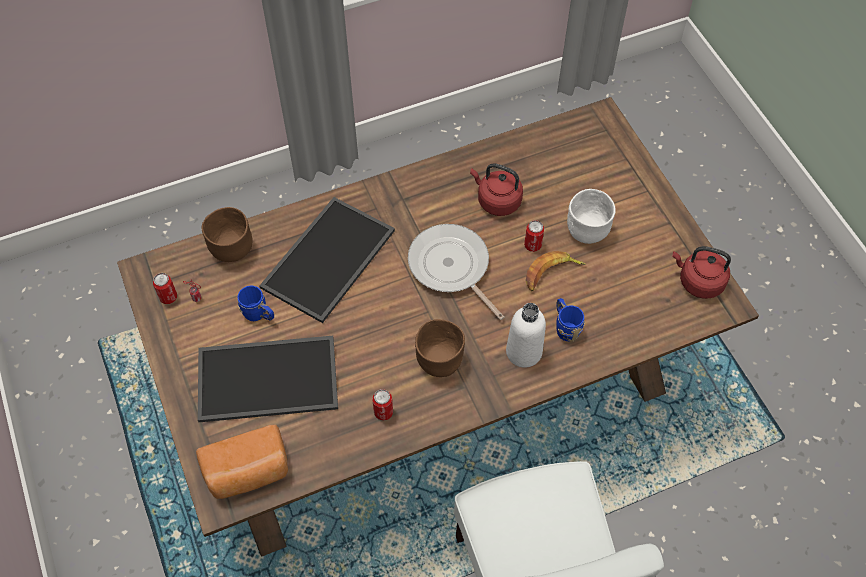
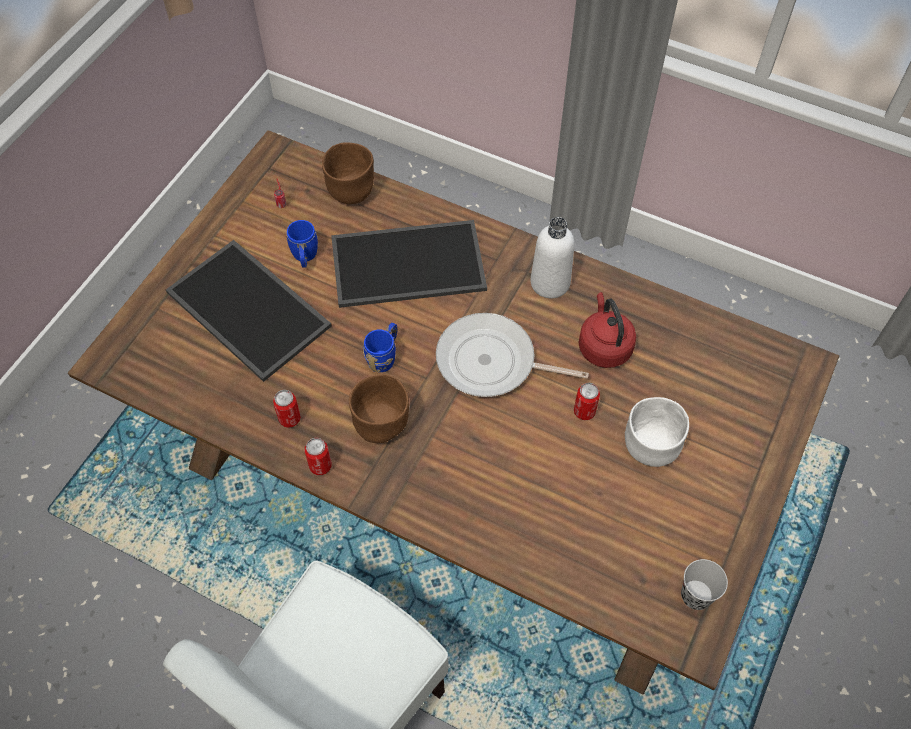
camera: 50 degrees right, 0 degrees up
(168, 297) = (265, 186): can -> can (320, 466)
(248, 473) = (147, 362): bread -> none
(451, 267) = (491, 362): frying pan -> frying pan turned 90 degrees counterclockwise
(524, 352) = (456, 488): white bottle -> white bottle (550, 283)
(551, 274) = (567, 450): banana -> none
(565, 327) = (518, 505): blue mug -> blue mug (384, 356)
(698, 282) = (696, 596): red kettle -> black cup

